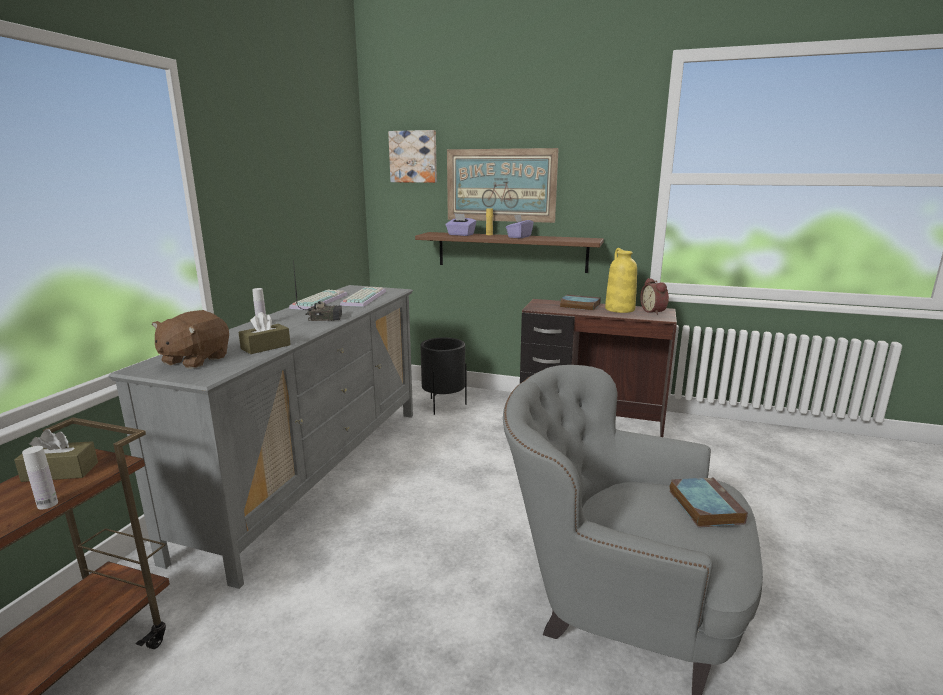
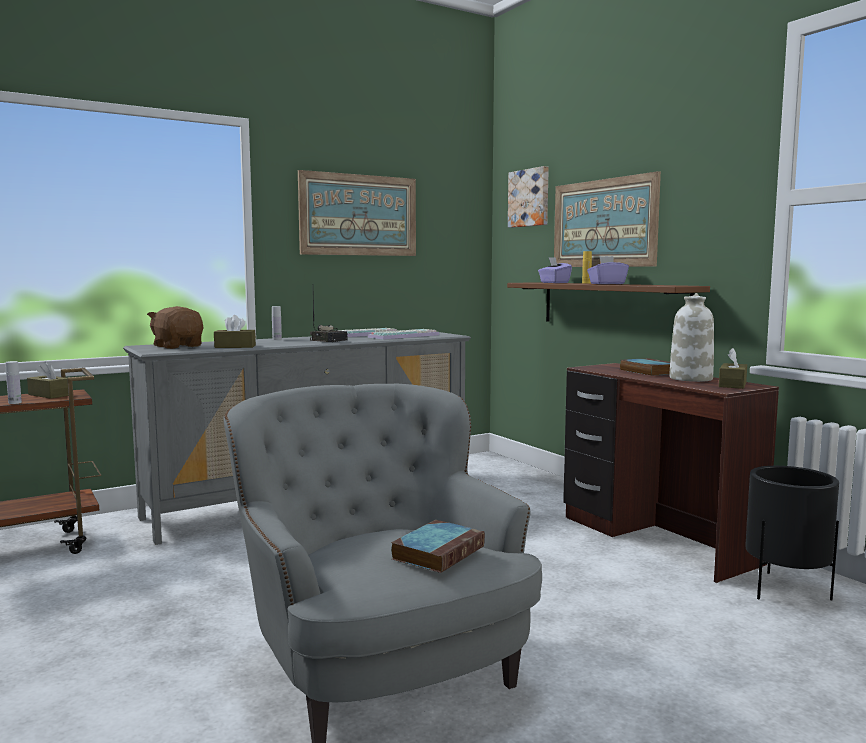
camera: 40 degrees right, 10 degrees down
(194, 360) = (178, 346): brown plush toy -> brown plush toy turned 75 degrees clockwise
(280, 175) = (359, 215): none -> picture
(443, 405) = (510, 486): black planter -> black planter (785, 590)
(619, 309) = (690, 378): yellow vase -> white vase
(654, 311) = (732, 384): alarm clock -> brown tissue box

